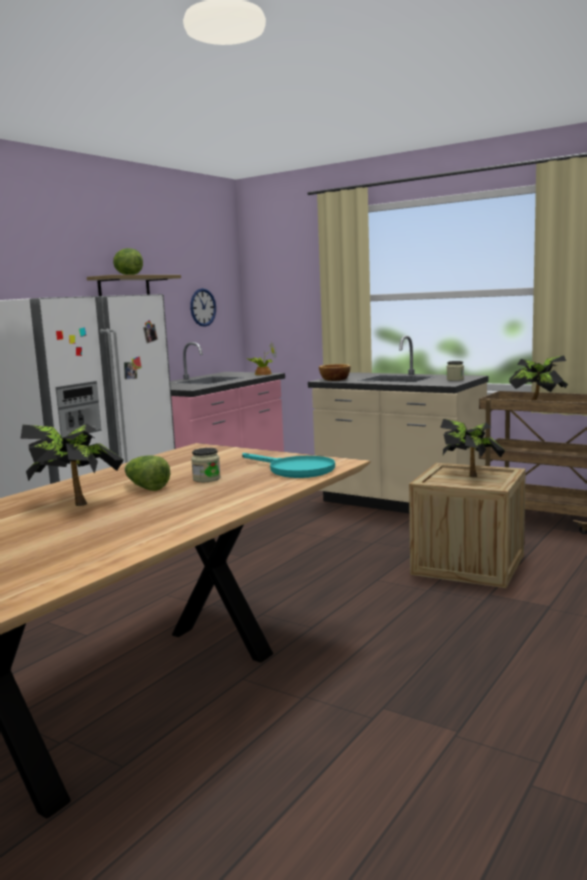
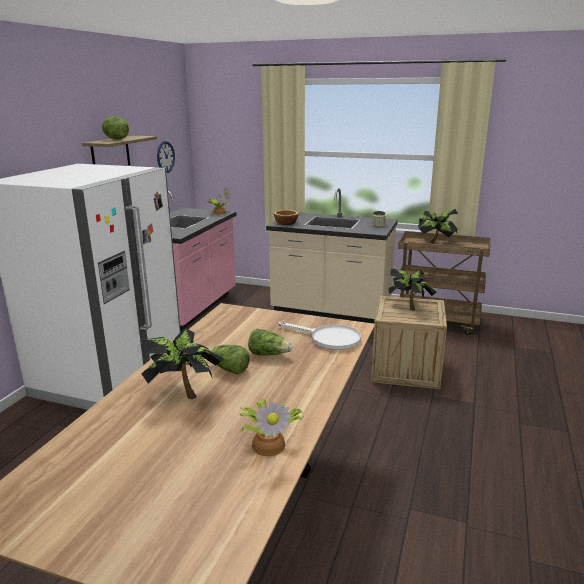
camera: 15 degrees left, 10 degrees up
(127, 540) = (269, 443): none -> potted plant
(206, 479) = (269, 354): jar -> lettuce
(294, 470) = (328, 339): turquoise frying pan -> white frying pan

